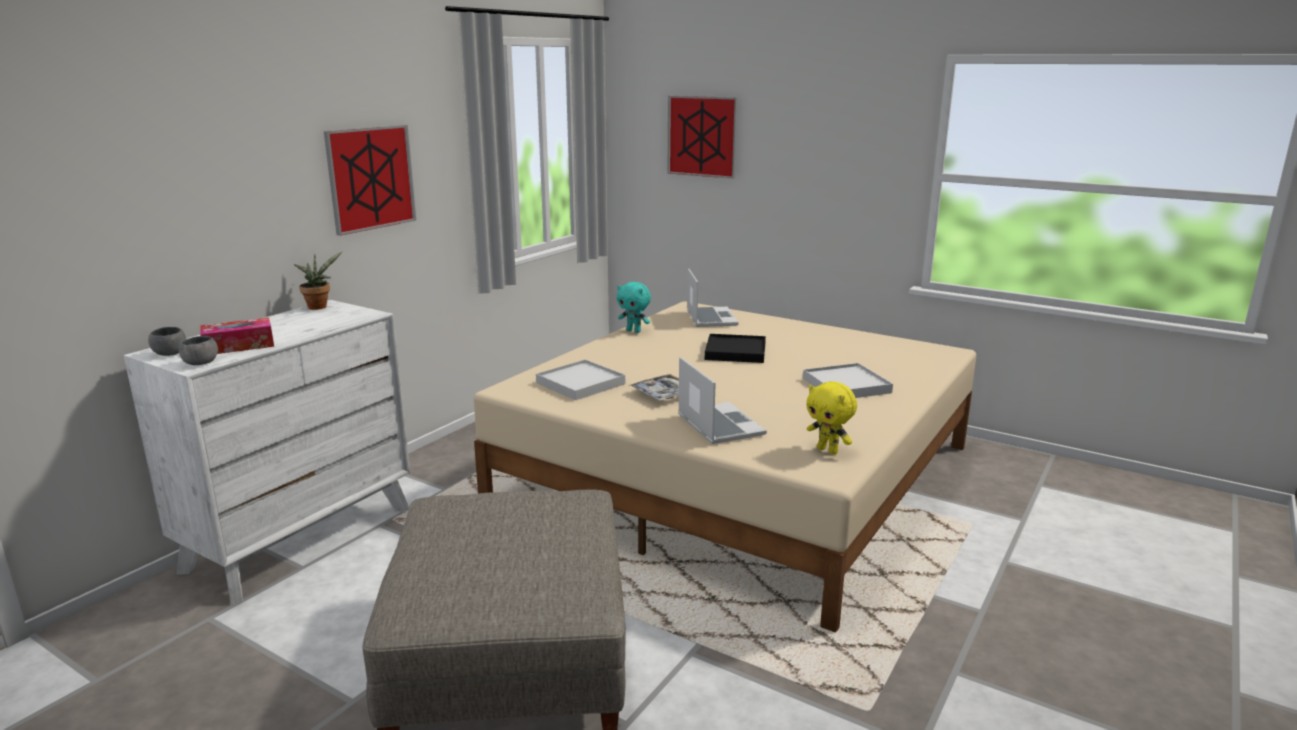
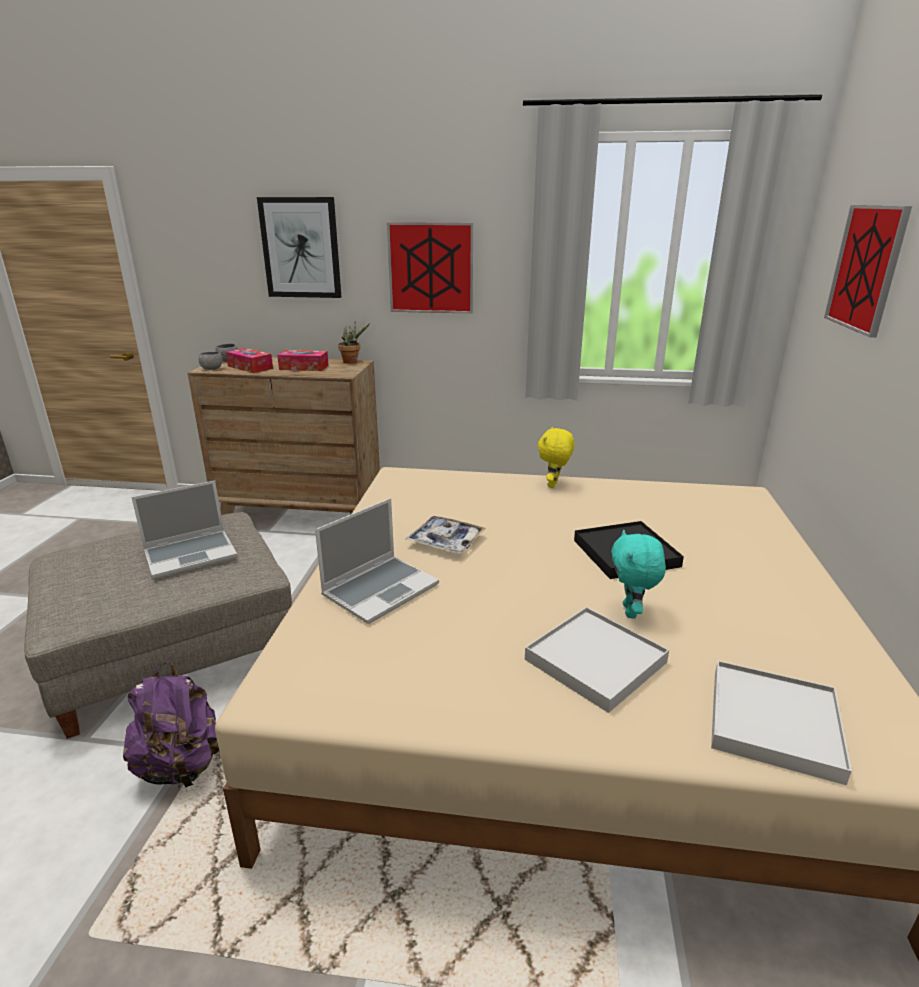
camera: 65 degrees right, 5 degrees up
(222, 174) = (301, 248): none -> picture
(300, 325) = (304, 367): none -> tissue box
(301, 538) = (301, 517): white dresser -> brown dresser
(580, 383) = (438, 497): white tray -> white tray (774, 723)
(634, 331) = (615, 486): turquoise plush toy -> turquoise plush toy (631, 612)
(709, 658) = (182, 766): none -> purple backpack
(710, 318) = (725, 514): laptop -> laptop (191, 554)
(828, 450) = (344, 683): yellow plush toy -> yellow plush toy (554, 485)

